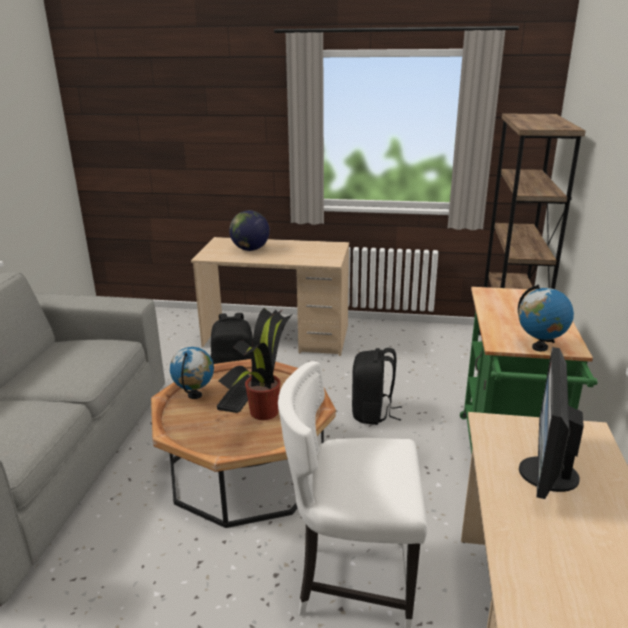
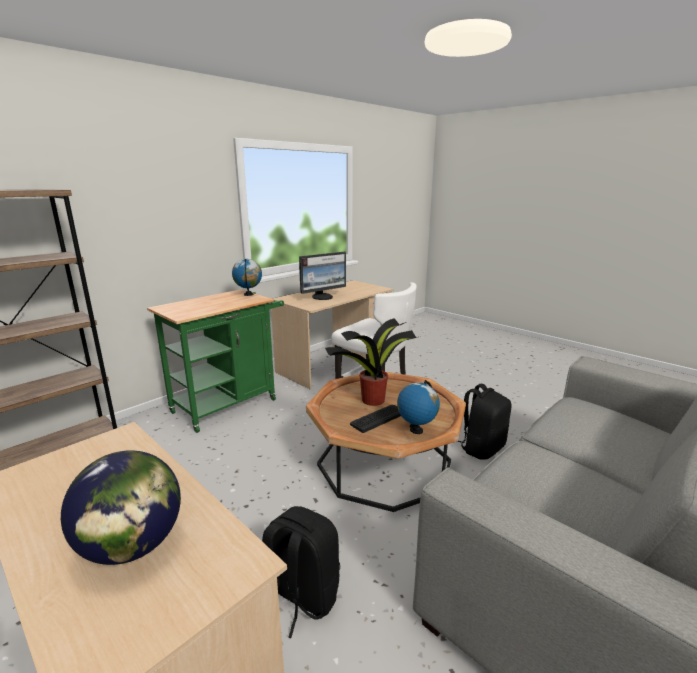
camera: 145 degrees left, 5 degrees down
(373, 413) = (242, 464): black backpack -> black backpack (481, 448)

